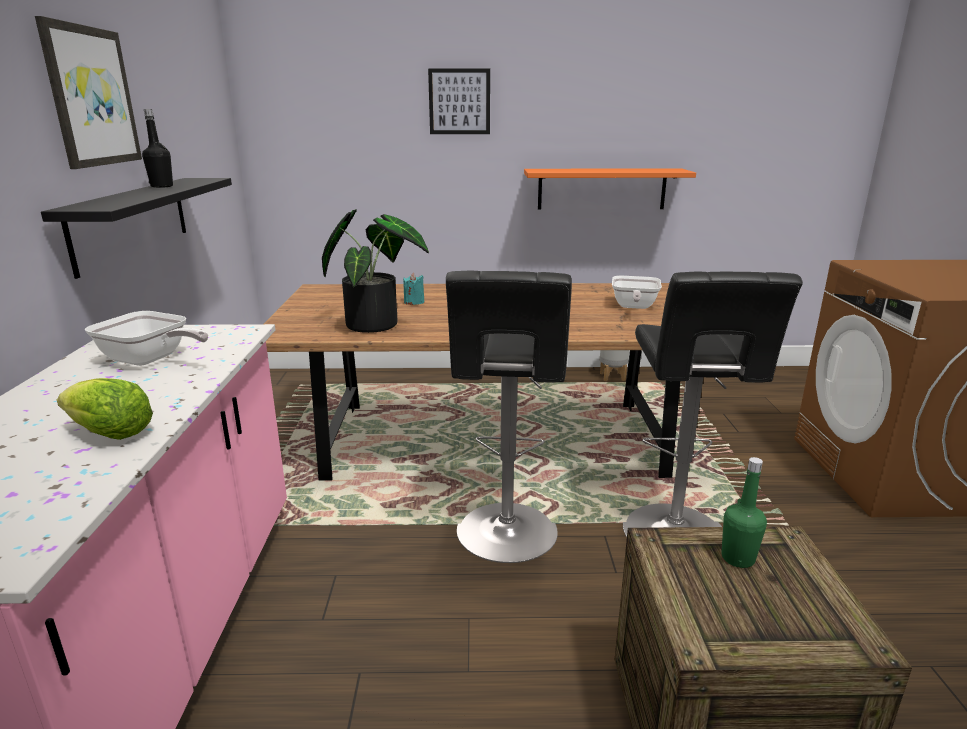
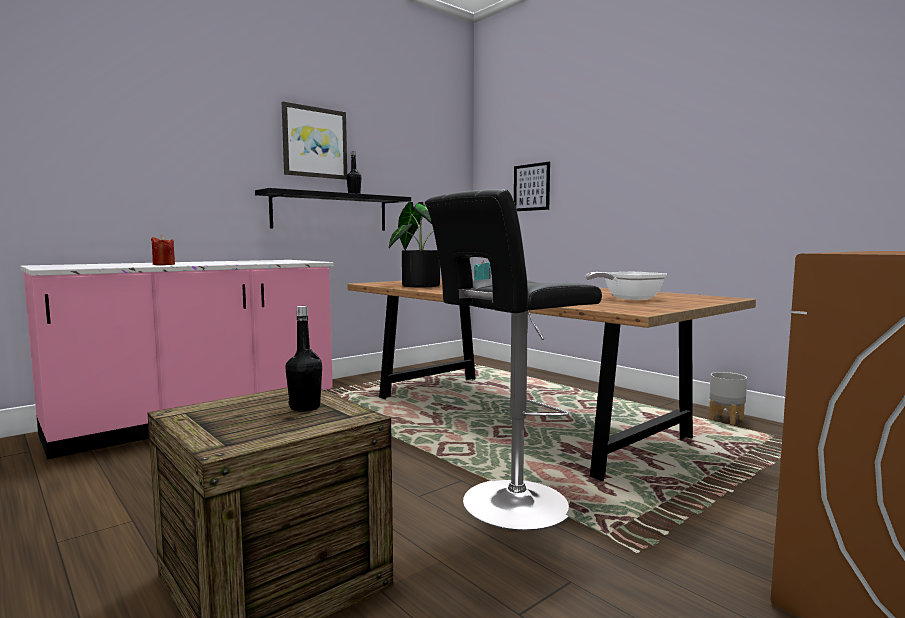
camera: 50 degrees right, 15 degrees down
(110, 434) = (164, 264): lettuce -> red candle
(150, 360) = (252, 261): frying pan -> none
(459, 101) = (603, 142): picture -> picture (531, 187)
(506, 535) = (406, 452): black stool -> none
(601, 189) = (729, 210): orange shelf -> none
(738, 558) = (305, 408): green bottle -> black bottle

